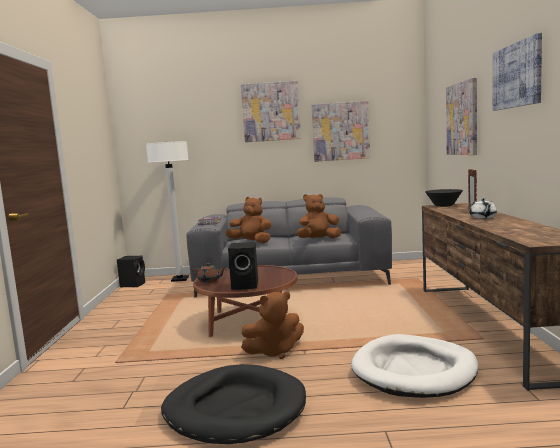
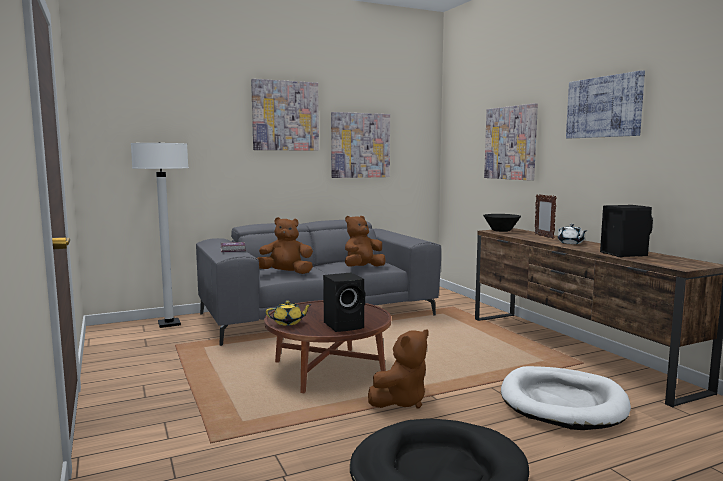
camera: 25 degrees left, 0 degrees up
(133, 284) = (105, 335): black speaker -> black speaker (623, 254)
(209, 280) = (288, 322): brown teapot -> yellow teapot

